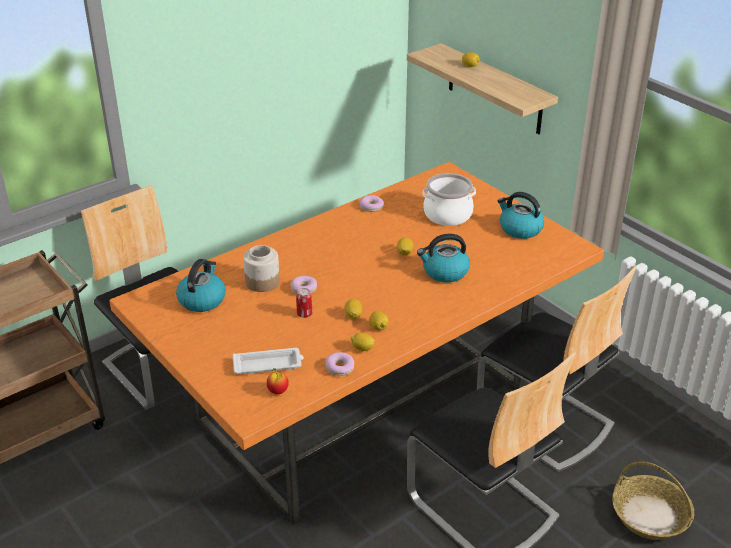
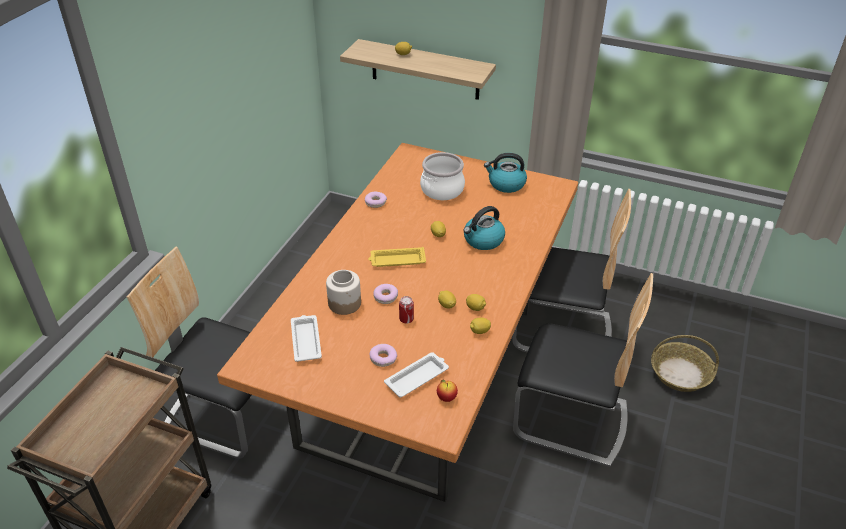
camera: 30 degrees left, 5 degrees up
(202, 299) = (306, 340): kettle -> white tray
(339, 368) = (477, 356): donut -> donut (383, 358)
(343, 262) = (396, 260): none -> yellow tray

